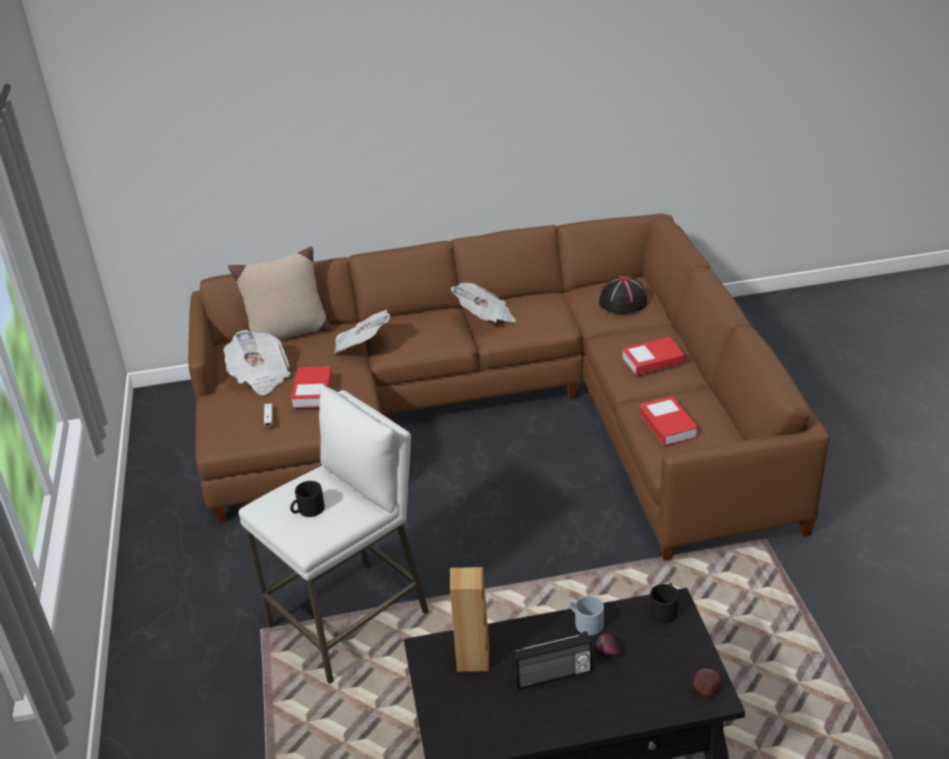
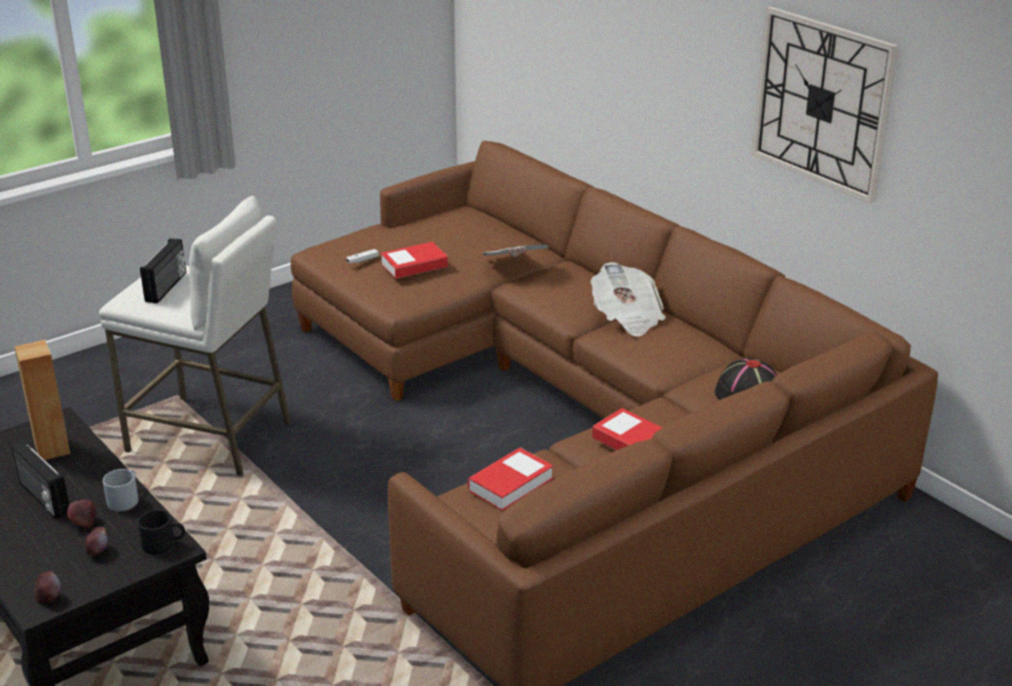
camera: 60 degrees right, 5 degrees down
(260, 377) = (418, 235): newspaper -> none
(287, 334) = (502, 227): beige pillow -> none
(308, 511) = (167, 287): black mug -> radio
(542, 94) = (822, 103): none -> wall clock
(655, 650) = (98, 551): none -> apple

